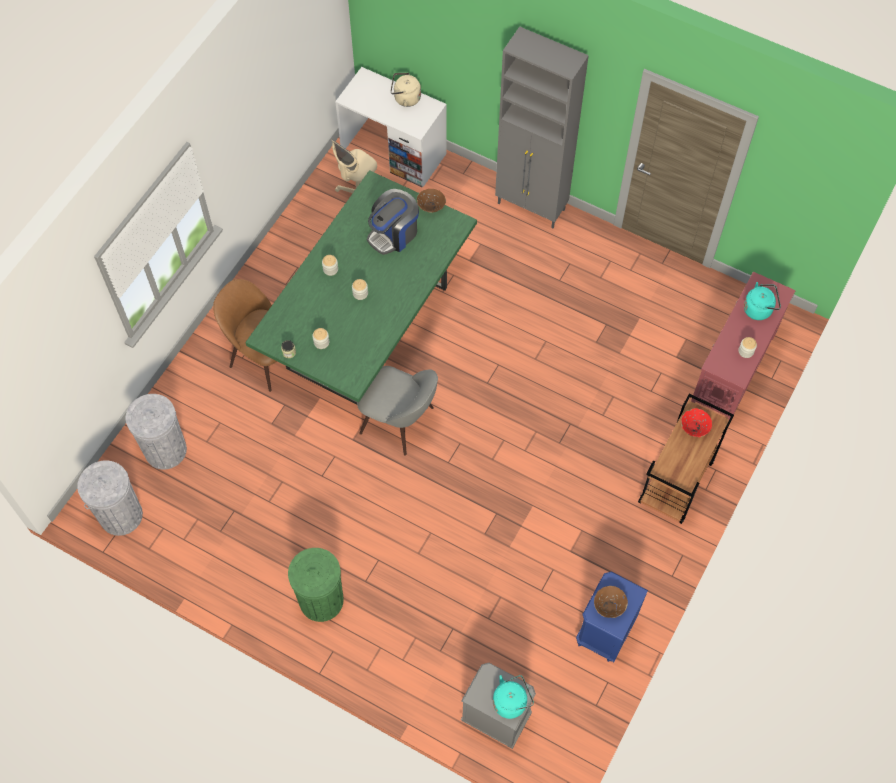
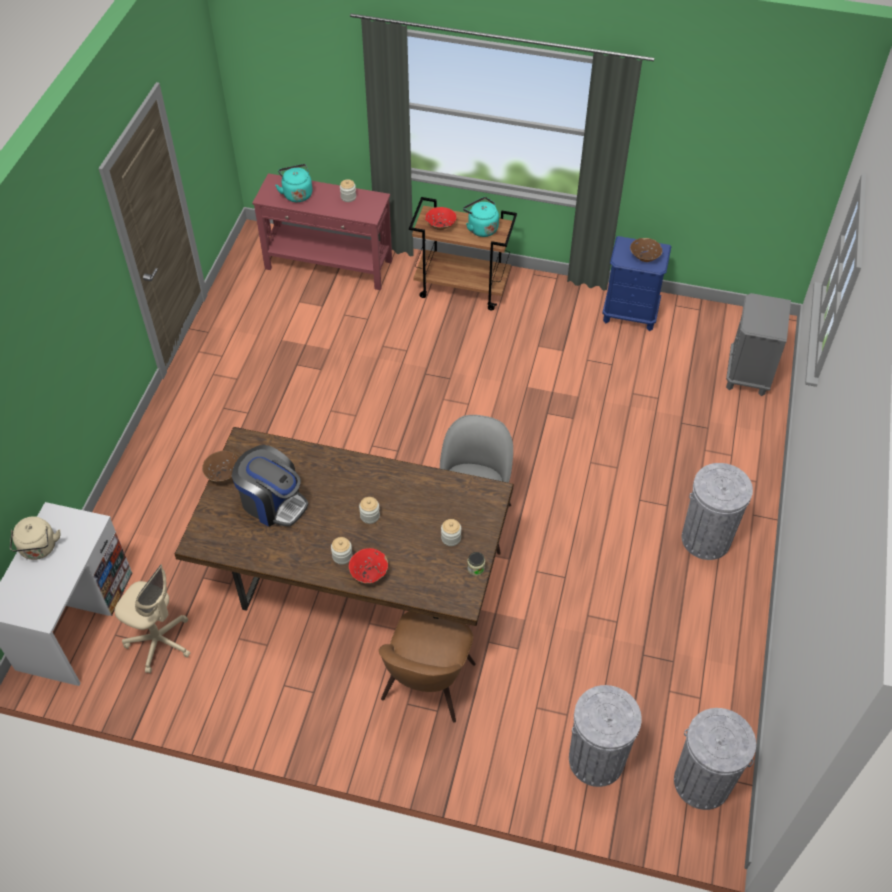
camera: 105 degrees left, 10 degrees down
(309, 283) = (369, 573): none -> red bowl
(321, 600) = (706, 539): green trash can -> grey trash can
(369, 326) = (354, 580): green dining table -> brown dining table
(511, 701) = (767, 306): turquoise kettle -> turquoise kettle (481, 228)
(531, 207) = (148, 456): grey cabinet -> none

